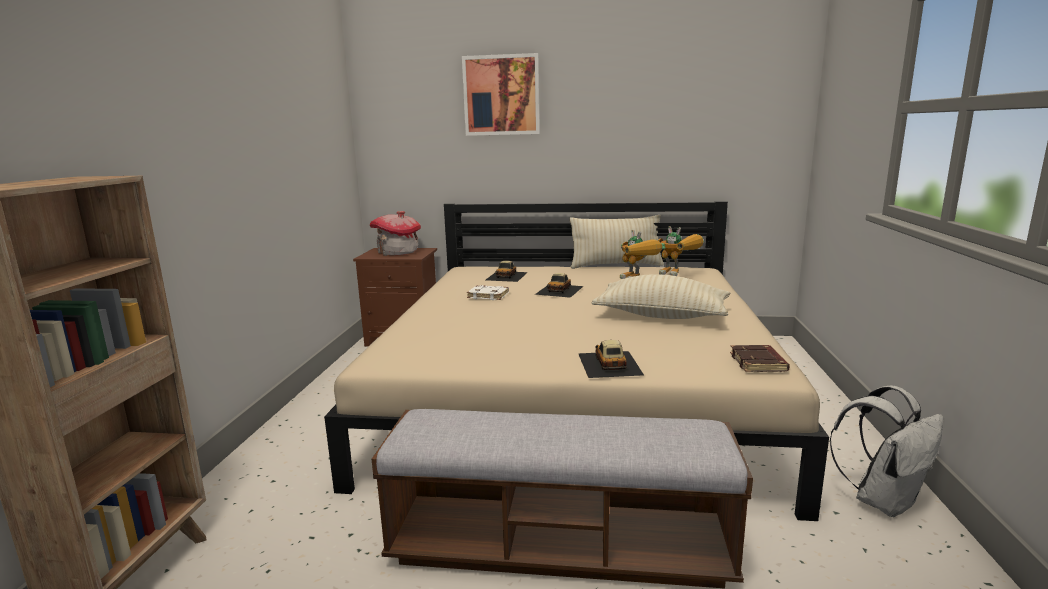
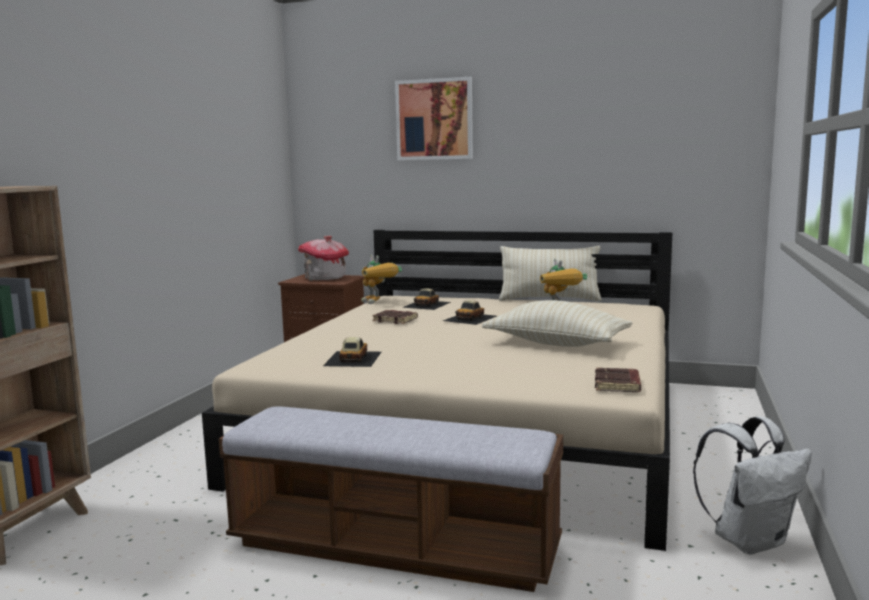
camera: 10 degrees right, 5 degrees down
(489, 295) = (396, 320): white book -> brown book
(609, 364) = (467, 378): toy car -> toy car (352, 358)
(678, 274) = (608, 309): toy robot -> toy robot (378, 302)

